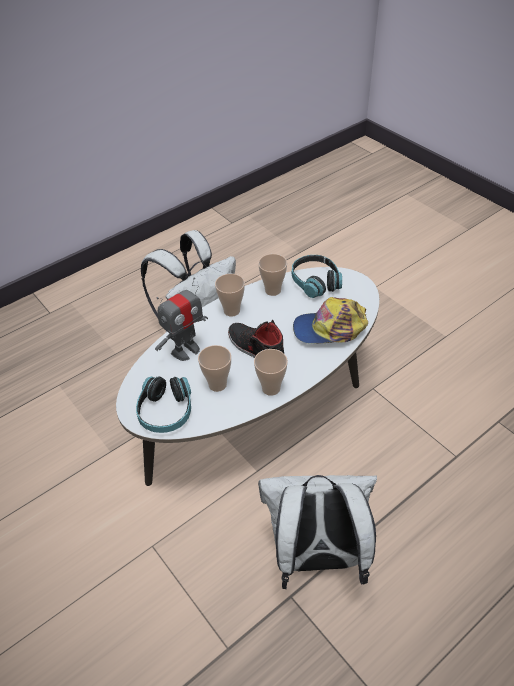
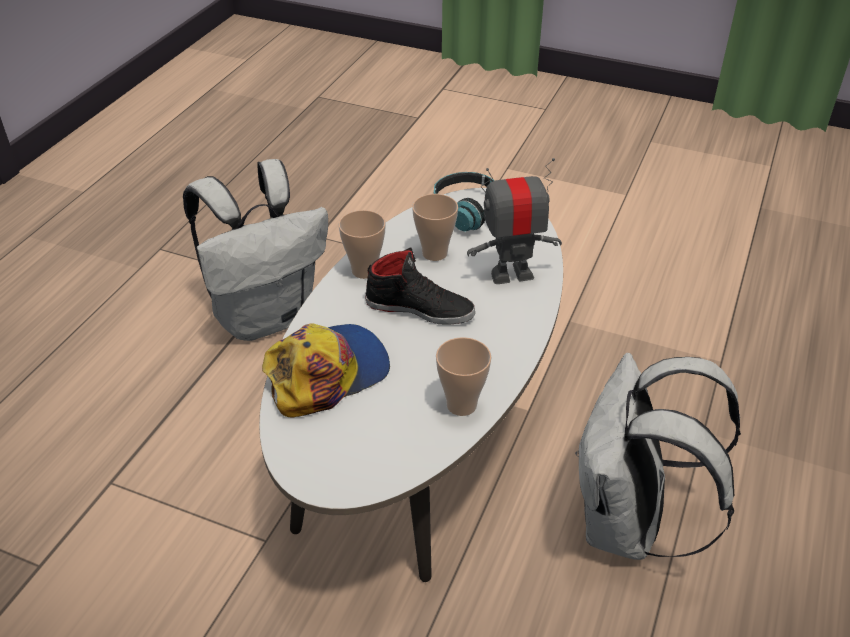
camera: 150 degrees right, 5 degrees down
(185, 350) = (511, 274): toy robot -> toy robot turned 60 degrees clockwise
(231, 311) = (498, 347): cup -> none
(315, 282) = (398, 449): headphones -> none

